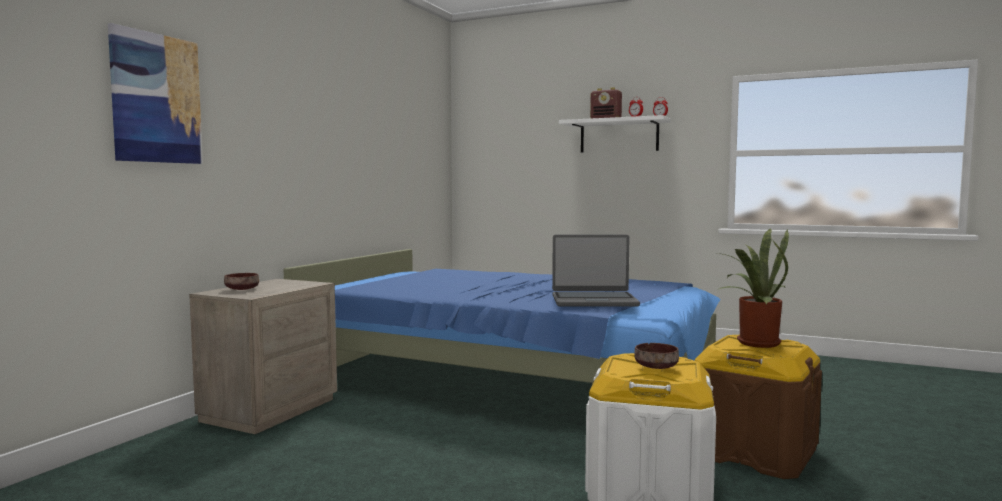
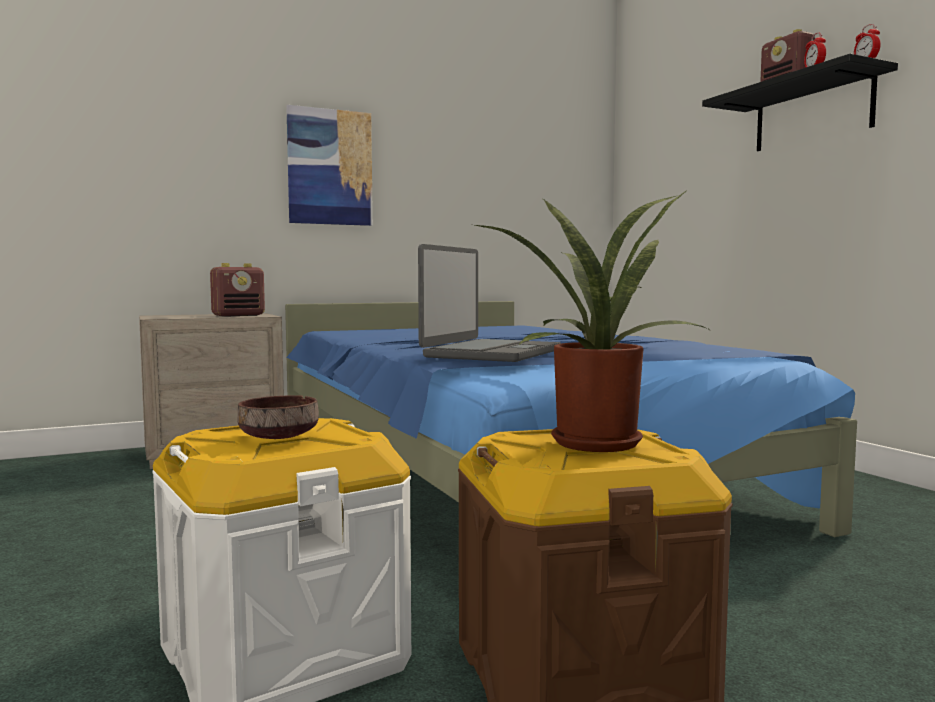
camera: 40 degrees right, 0 degrees up
(156, 98) = (115, 115): picture -> picture (330, 167)
(243, 289) = (185, 315): brown bowl -> none
(292, 285) = (239, 315): none -> radio
(594, 301) = (491, 353): laptop -> laptop turned 105 degrees counterclockwise
(619, 136) = (812, 113): white shelf -> black shelf

